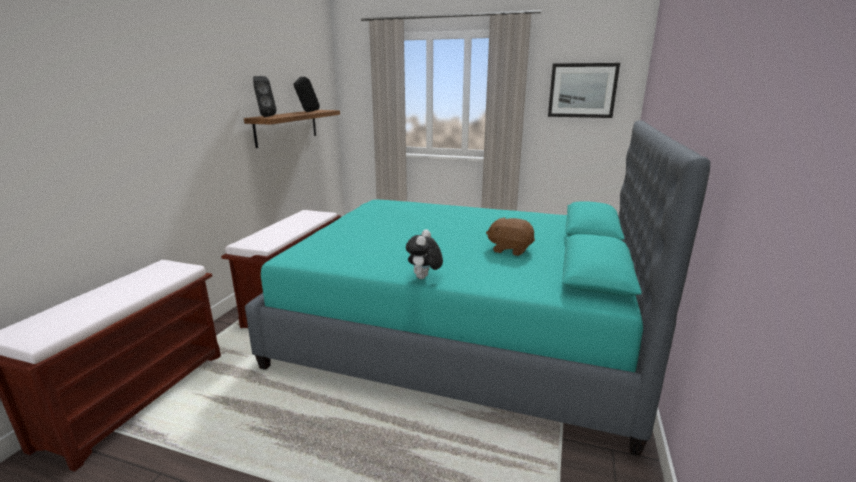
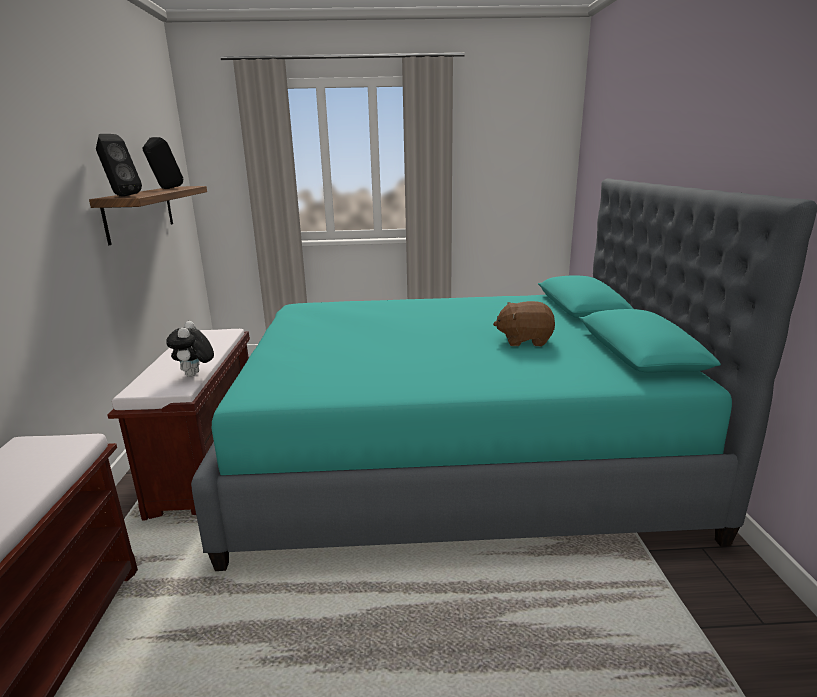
camera: 20 degrees left, 0 degrees up
(424, 278) = (465, 390): plush toy -> plush toy (195, 375)
(582, 90) = (514, 150): picture -> none

